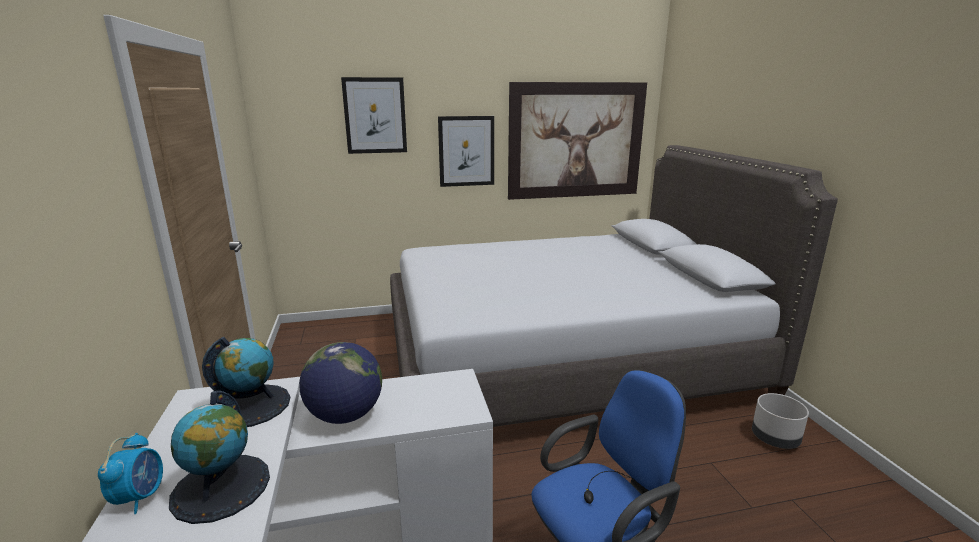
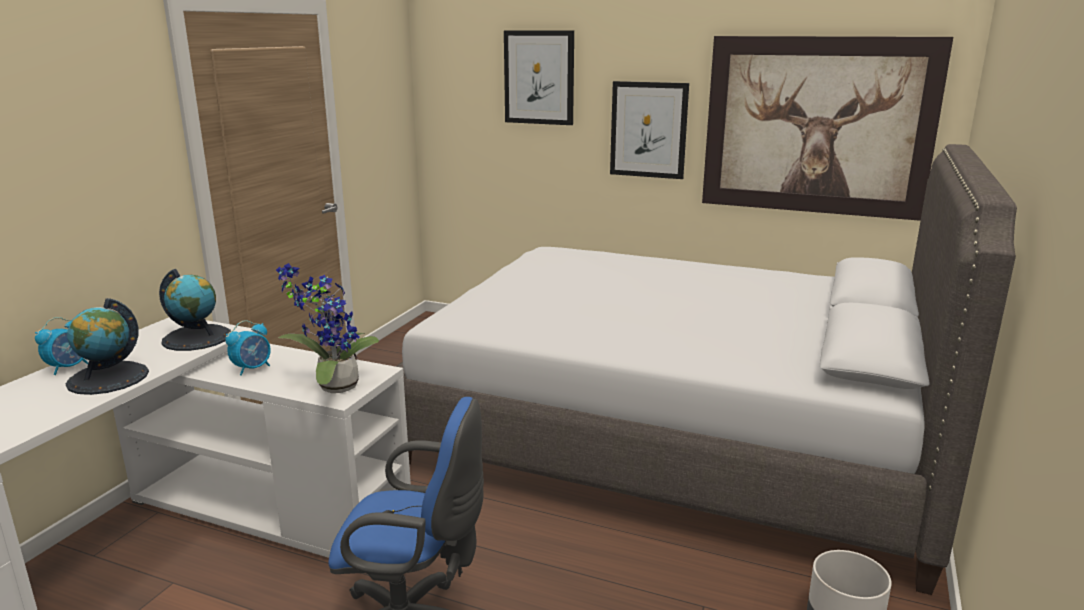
camera: 35 degrees right, 0 degrees up
(345, 416) = (252, 369): globe -> alarm clock
(448, 404) = (333, 387): none -> potted plant

